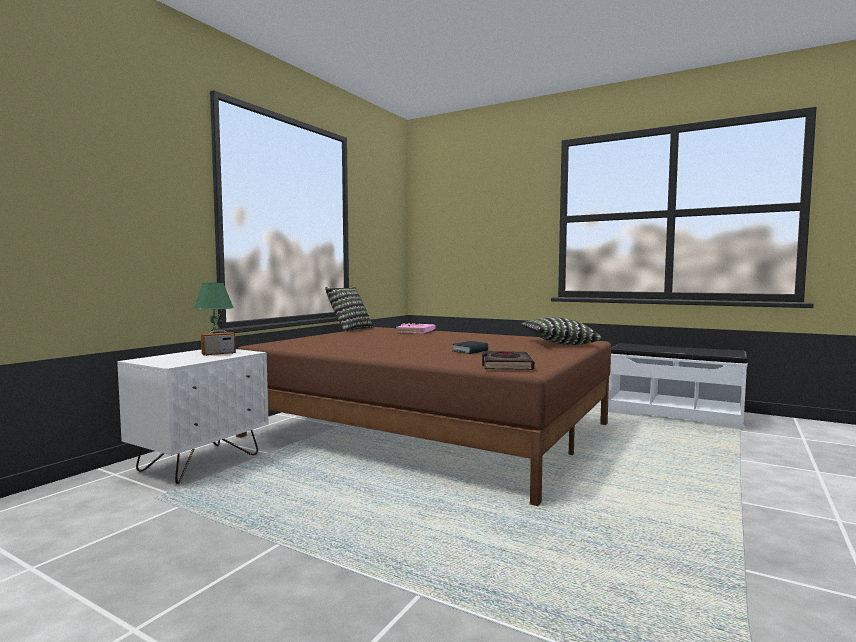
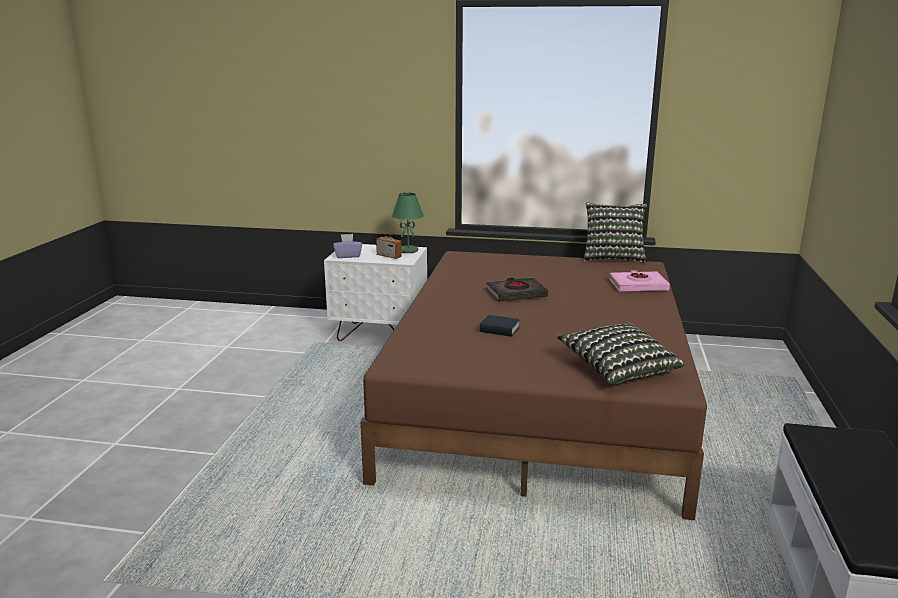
camera: 70 degrees right, 15 degrees up
(177, 362) = (348, 256): none -> purple tissue box
(506, 365) = (416, 354): black book -> black book (516, 294)

